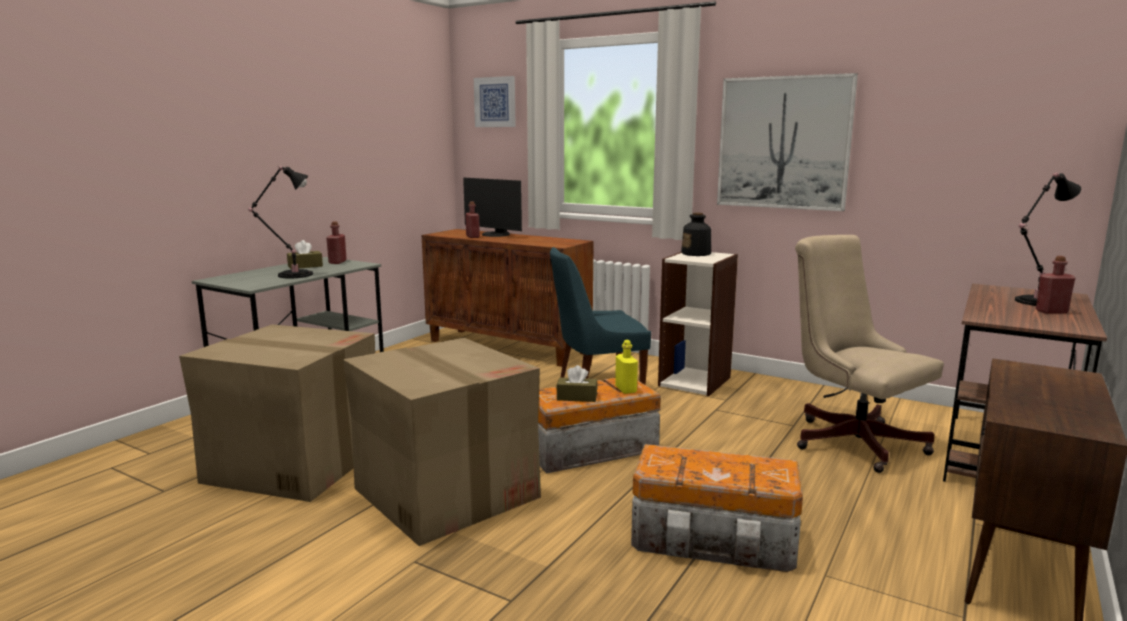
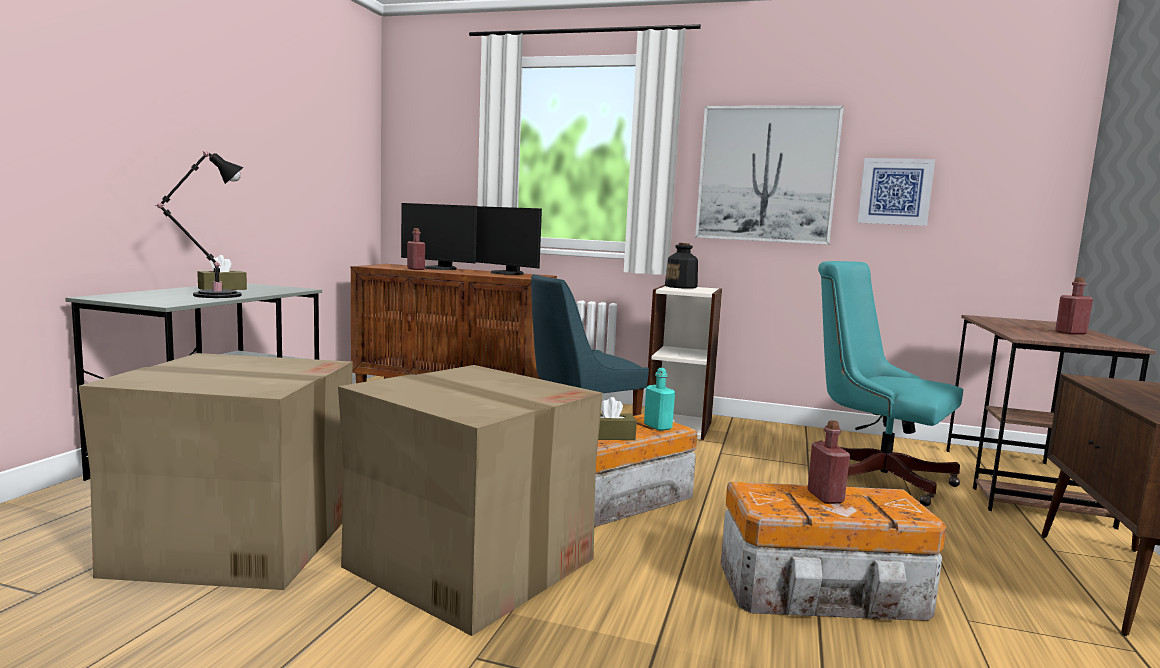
camera: 15 degrees left, 5 degrees down
(337, 262) = (263, 286): red bottle -> red bottle (825, 497)
(495, 102) = (437, 123): picture -> picture (895, 191)
(547, 239) = (505, 273): none -> monitor
(626, 389) = (657, 427): yellow bottle -> turquoise bottle
(850, 439) = (873, 476): beige office chair -> turquoise office chair
(1034, 302) = (1042, 327): black table lamp -> none

